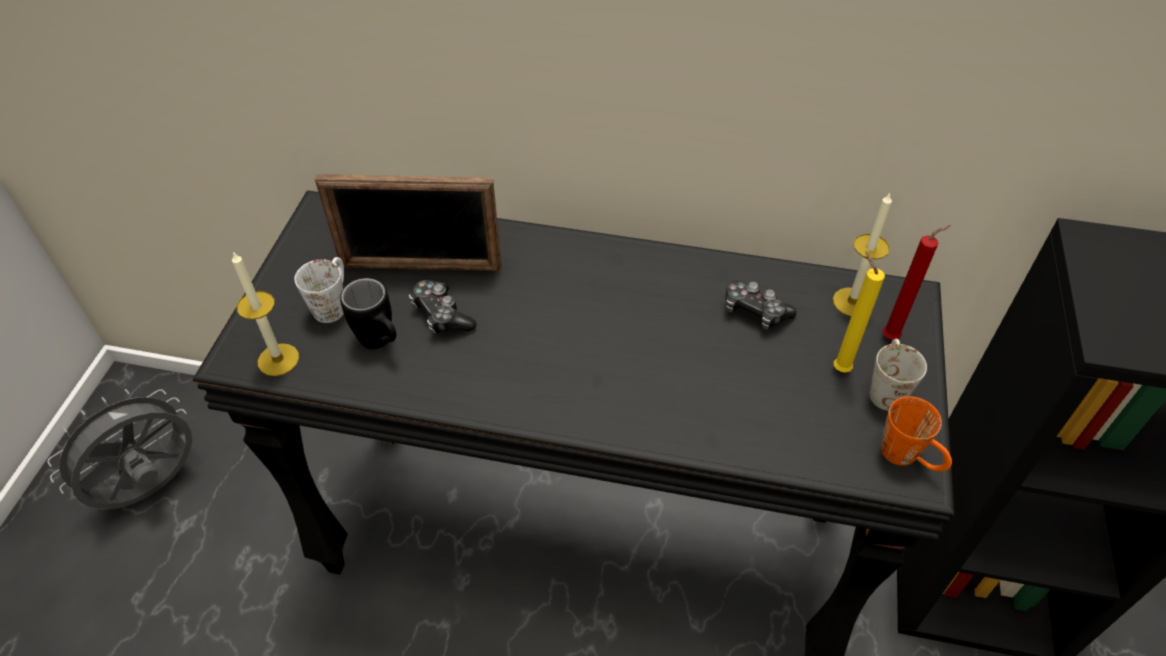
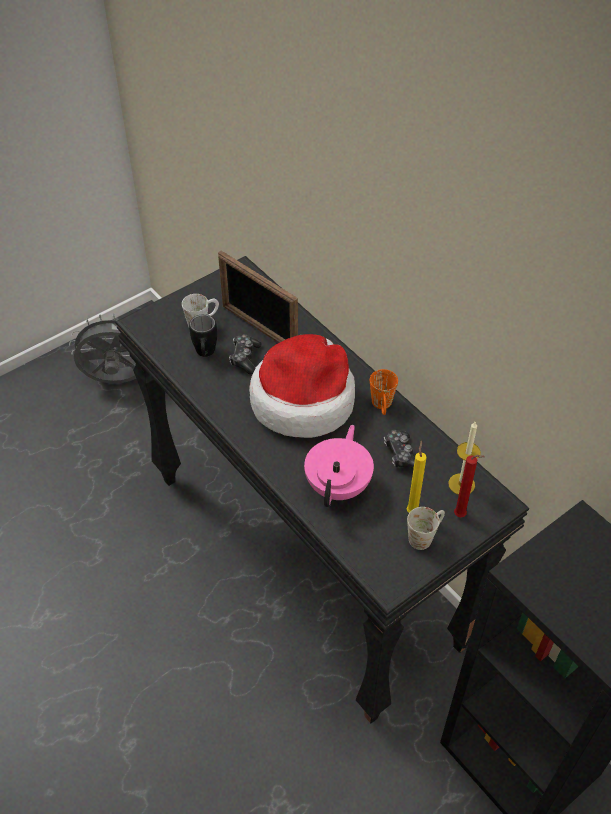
camera: 40 degrees right, 0 degrees up
(278, 359) = (155, 335): candle -> none
(572, 320) = (303, 399): none -> hat
(729, 397) = (339, 485): none -> pink teapot
(909, 458) = (395, 574): orange mug -> orange mug (382, 407)

